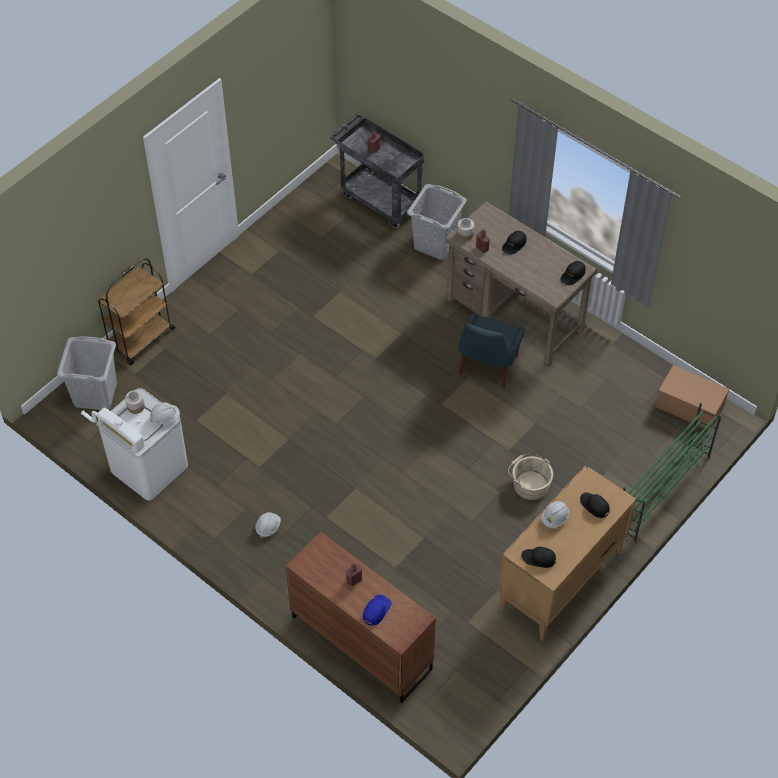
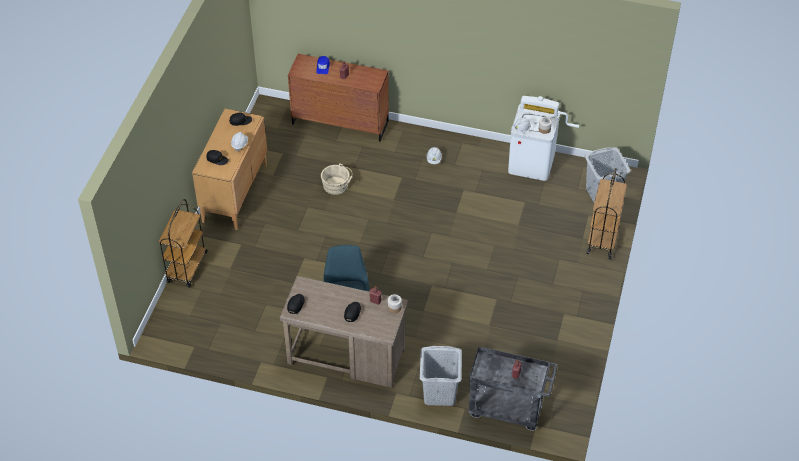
camera: 155 degrees right, 5 degrees down
(529, 483) = (280, 241): beige bucket -> beige bucket (337, 186)
(662, 492) = (186, 268): green shoe rack -> brown cart
(689, 406) = (185, 335): cardboard box -> none

